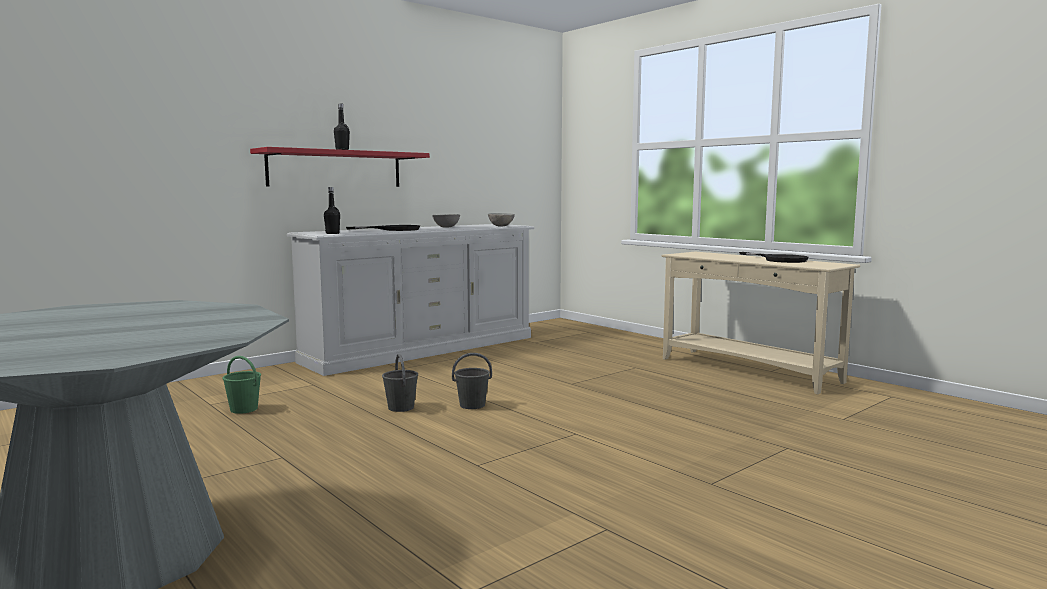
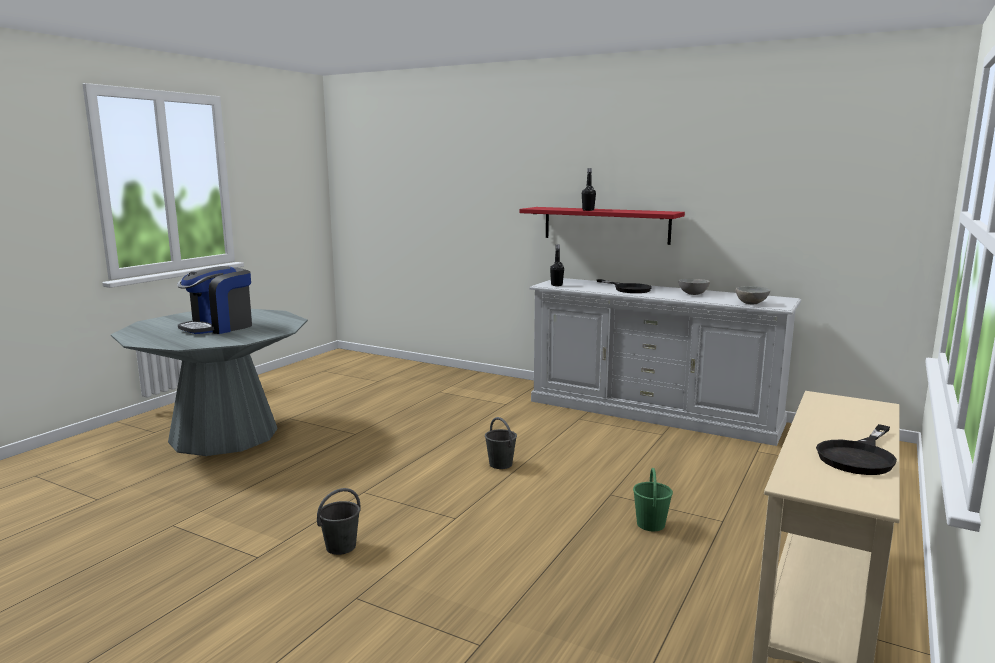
camera: 70 degrees right, 5 degrees up
(111, 327) = (219, 327): none -> coffee machine
(244, 409) = (435, 402): green bucket -> green bucket (650, 524)
(401, 407) = (474, 441): grey bucket -> grey bucket (341, 546)

